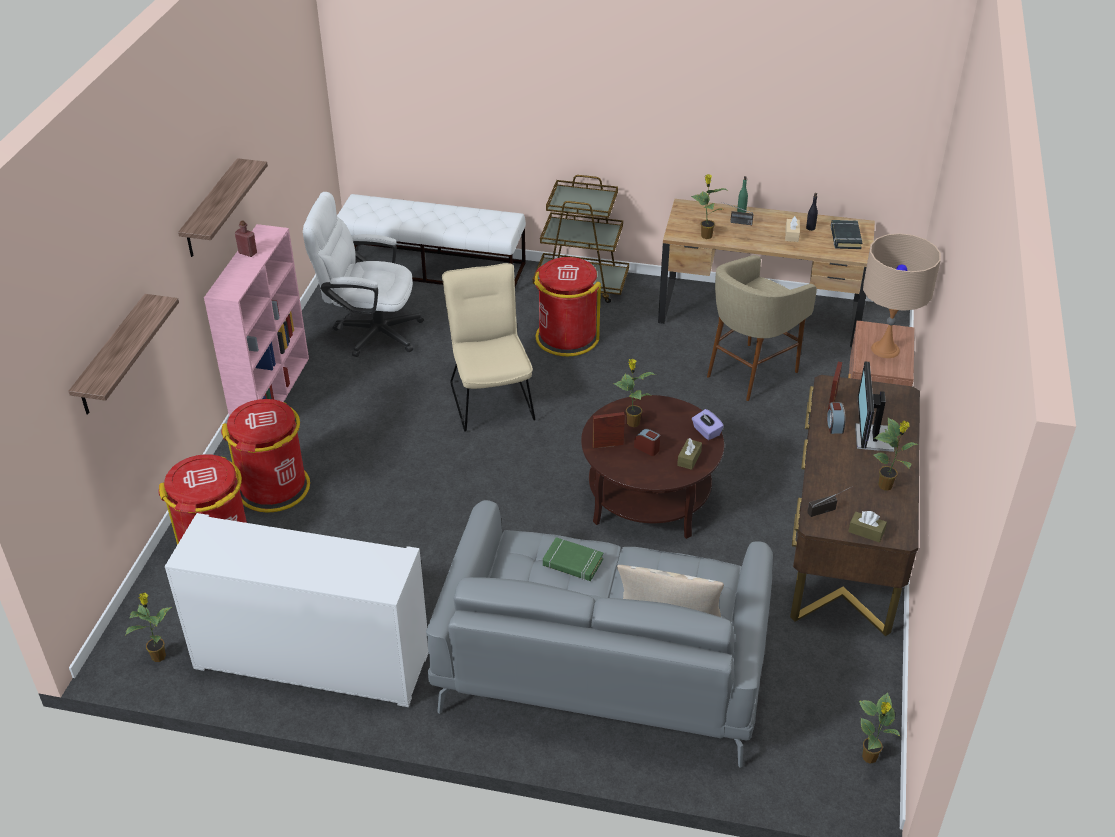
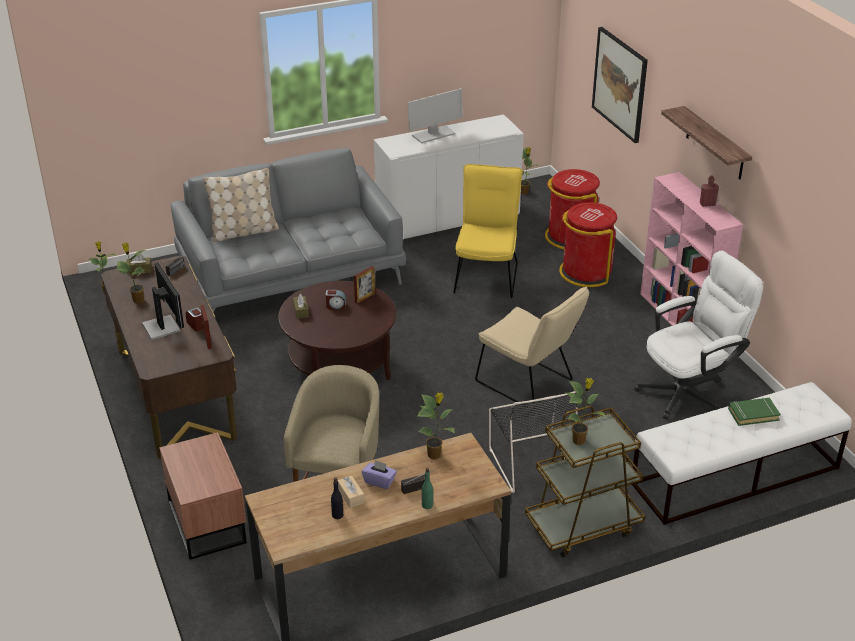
camera: 145 degrees right, 5 degrees down
(112, 356) = (620, 84): shelf -> picture
(310, 569) = (433, 135): none -> monitor
(378, 538) = (487, 275): none -> yellow chair
(566, 337) = (531, 461): red trash can -> black chair
(572, 563) = (324, 236): green book -> green book (753, 414)
(632, 422) = (362, 318): potted plant -> potted plant (579, 440)
(706, 432) = (303, 333): purple tissue box -> purple tissue box (379, 481)
(845, 237) = (292, 518): black book -> none
(885, 349) = (198, 466): beige table lamp -> none

